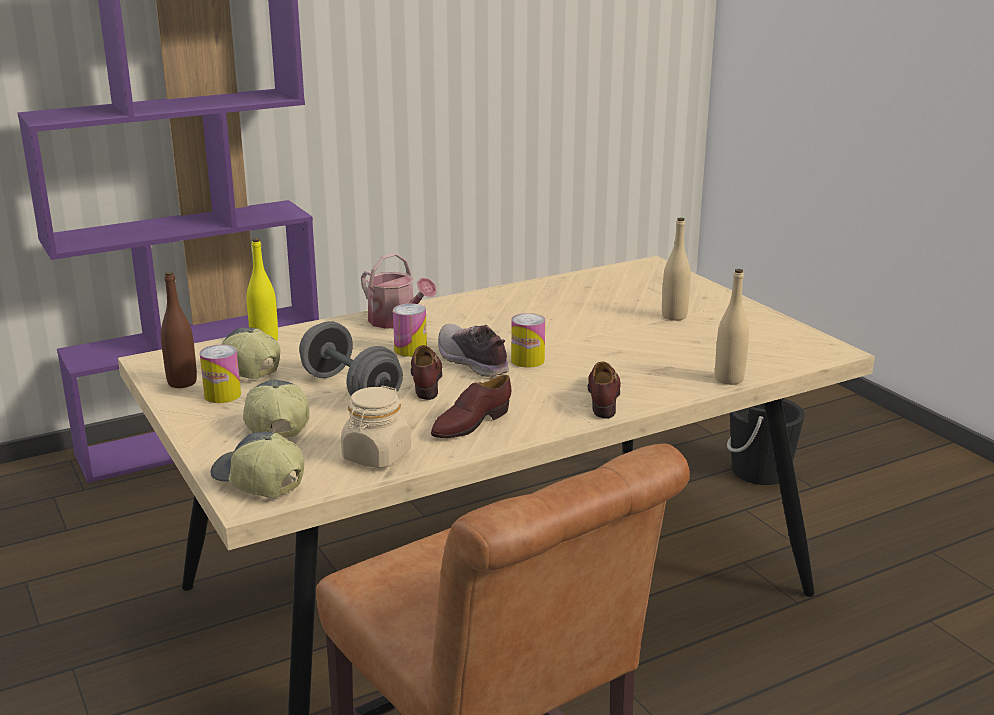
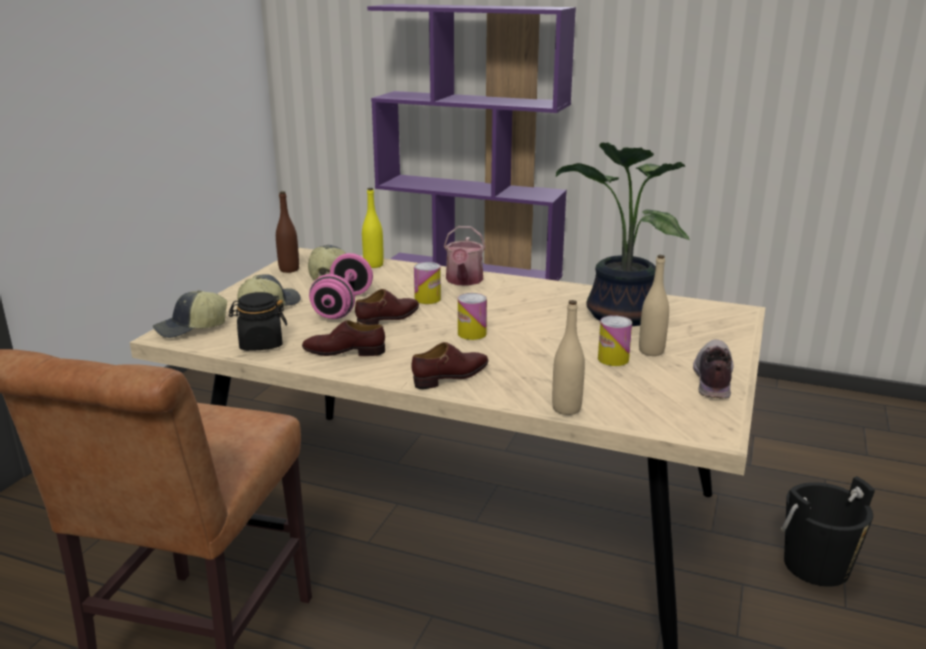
camera: 50 degrees right, 0 degrees up
(222, 395) = (287, 283): can -> can (613, 359)
(258, 481) = (191, 328): cap -> cap turned 120 degrees counterclockwise
(351, 389) = (343, 306): grey dumbbell -> pink dumbbell
(376, 456) = (260, 344): beige jar -> black jar
(472, 361) = (440, 320): shoe -> shoe (712, 379)
(588, 300) = (618, 315): none -> potted plant

